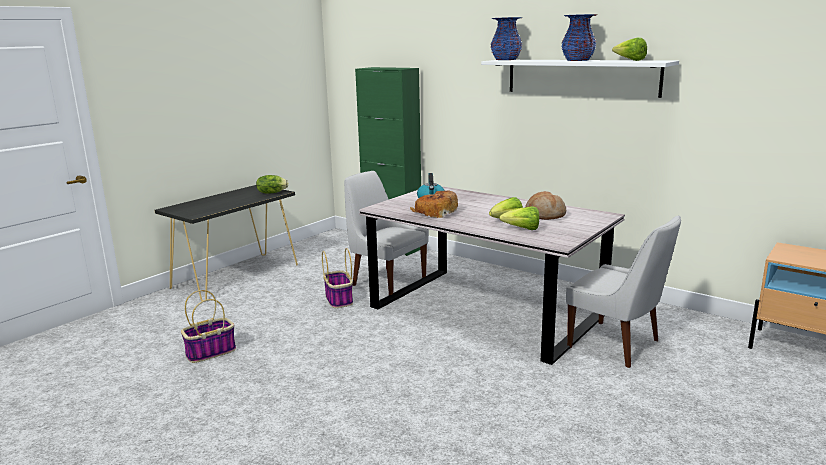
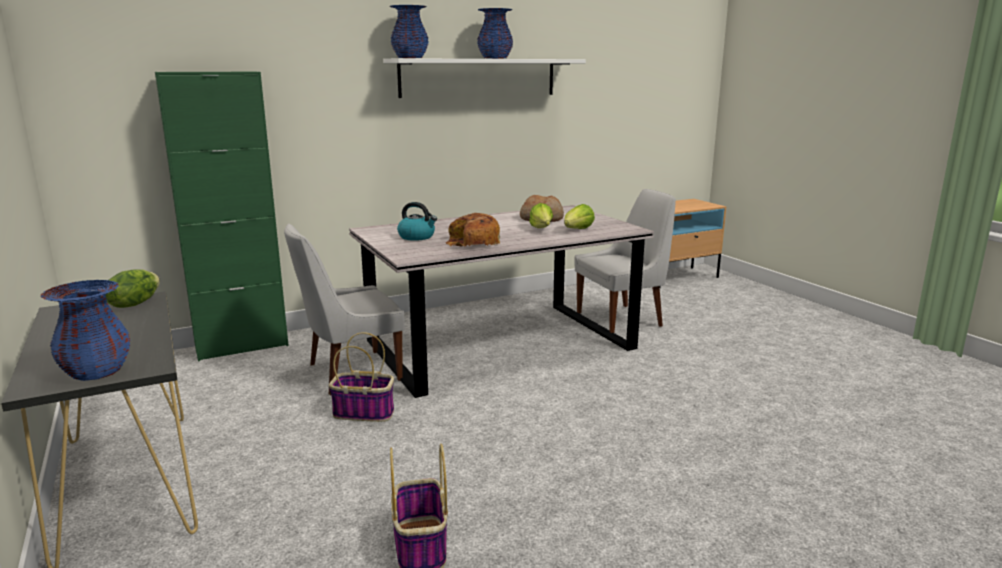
camera: 65 degrees left, 0 degrees up
(187, 211) = (97, 372): none -> blue vase
(629, 60) = (537, 58): lettuce -> none

